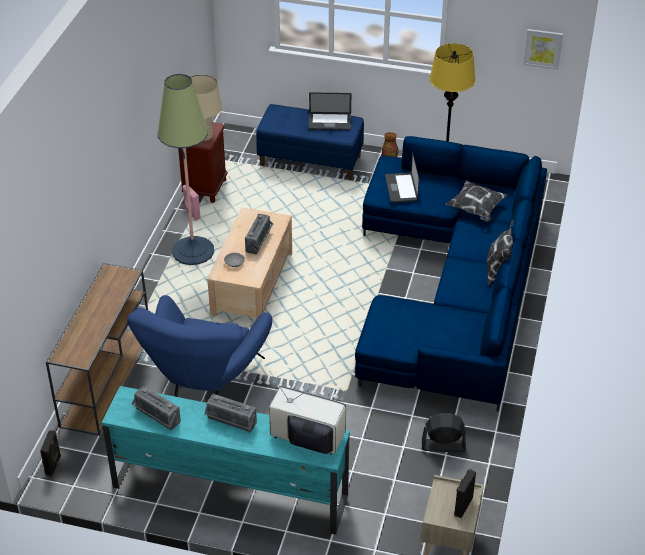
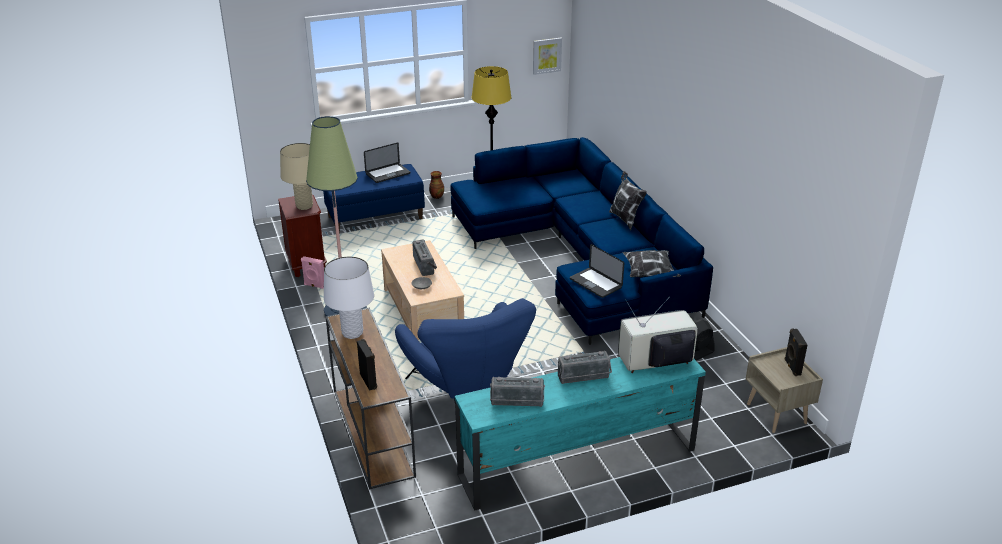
camera: 35 degrees left, 10 degrees down
(54, 465) = (399, 521): black speaker -> black speaker (369, 381)
(106, 289) = (352, 333): none -> white table lamp
(401, 188) = (494, 196): laptop -> laptop (595, 283)
(476, 209) = (563, 190): pillow -> pillow (650, 274)

